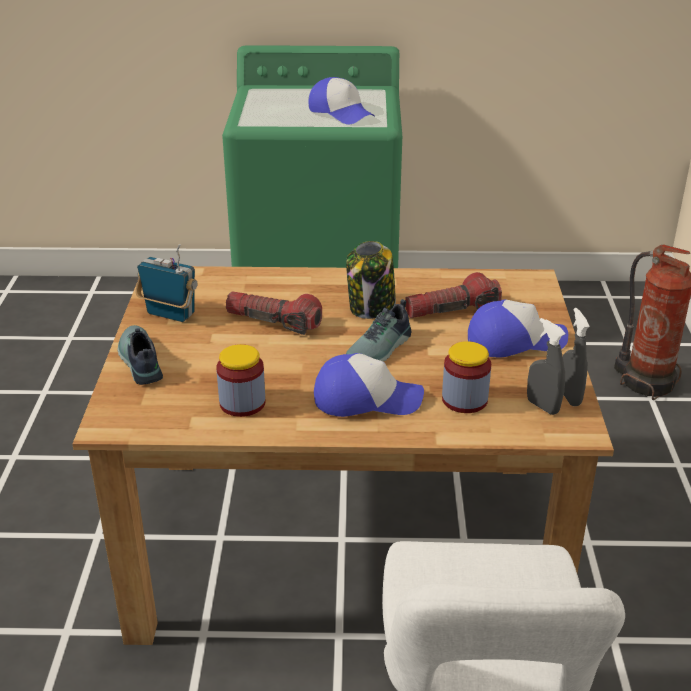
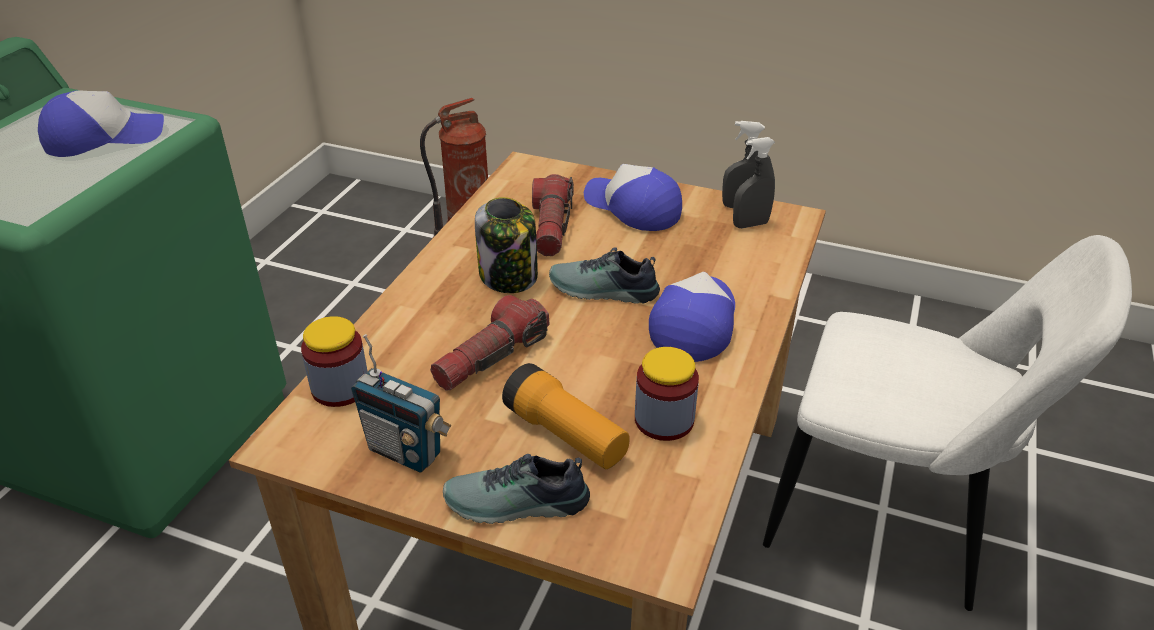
camera: 70 degrees left, 5 degrees up
(170, 314) = (405, 451): radio -> radio turned 105 degrees counterclockwise
(209, 366) = (566, 435): none -> flashlight
(381, 349) = (603, 291): shoe -> shoe turned 135 degrees clockwise
(464, 400) = (722, 263): jar -> jar (340, 387)
(515, 341) = (632, 208): cap -> cap turned 60 degrees counterclockwise

